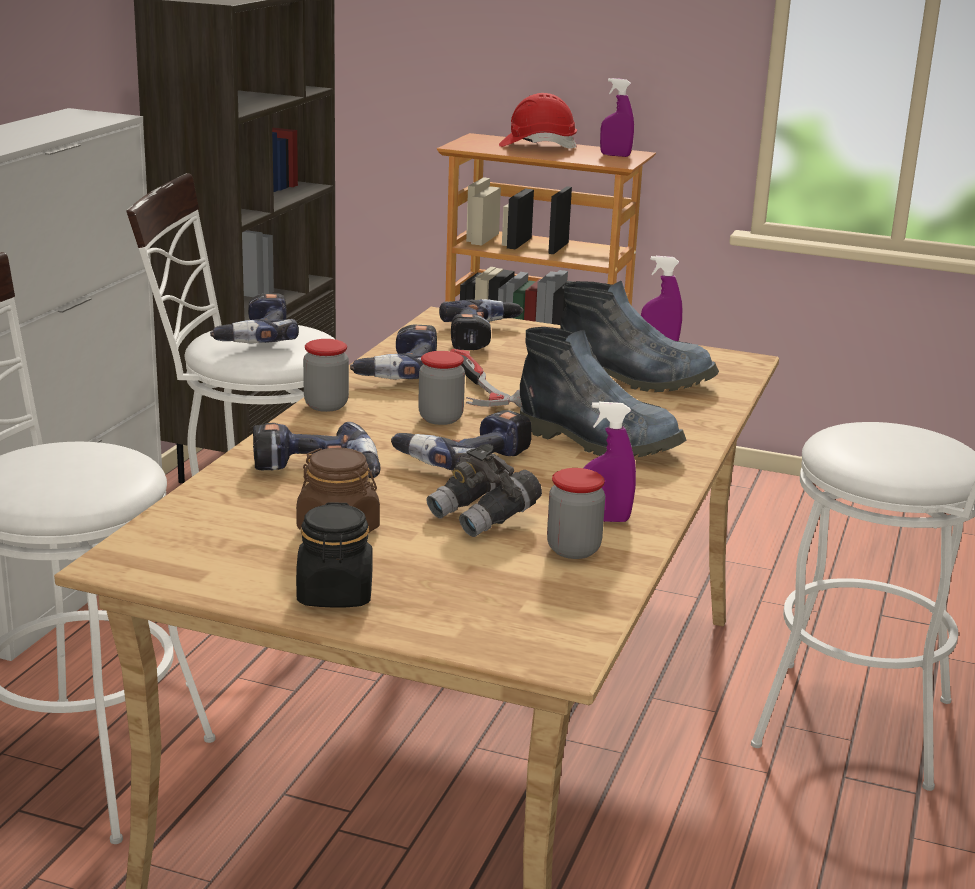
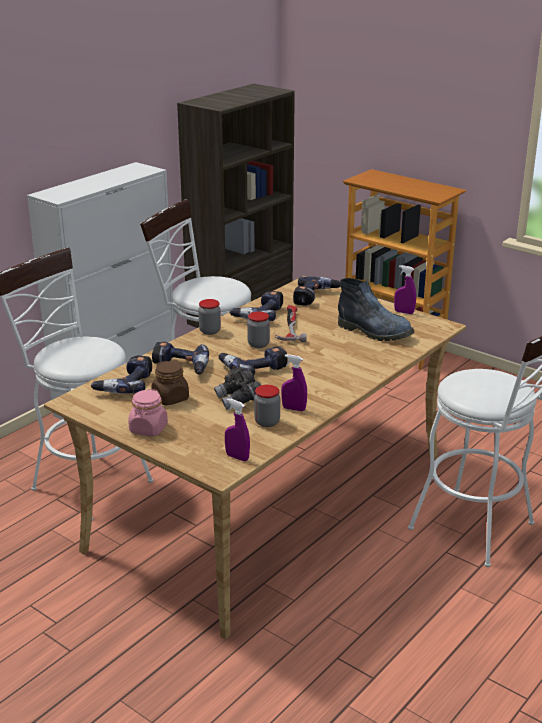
camera: 20 degrees right, 5 degrees up
(254, 336) = (207, 285): power drill -> power drill (125, 384)
(335, 594) = (148, 429): black jar -> pink jar
(537, 146) = (400, 182): red hard hat -> none
(602, 442) = (326, 366): boot -> none
(615, 155) = (439, 191): purple spray bottle -> purple spray bottle (237, 457)

